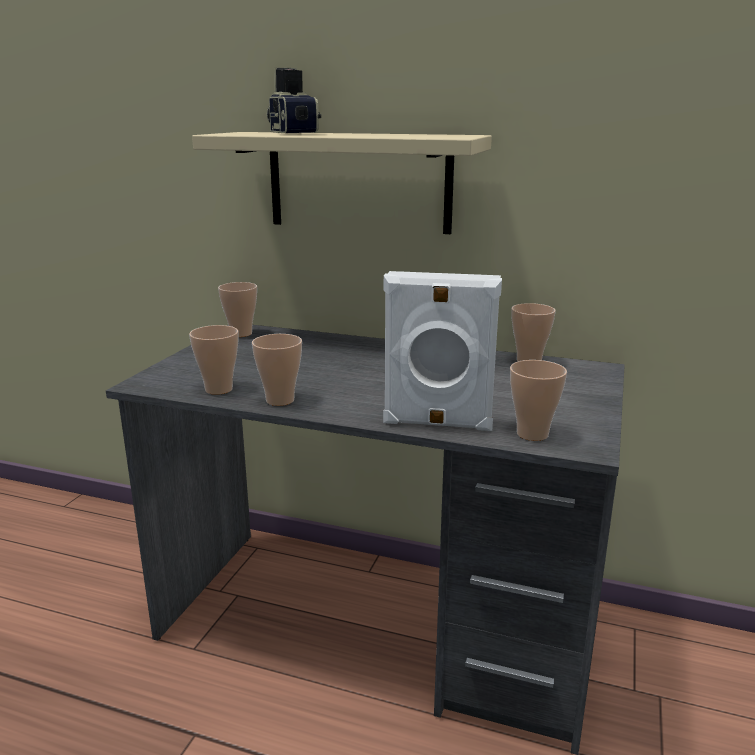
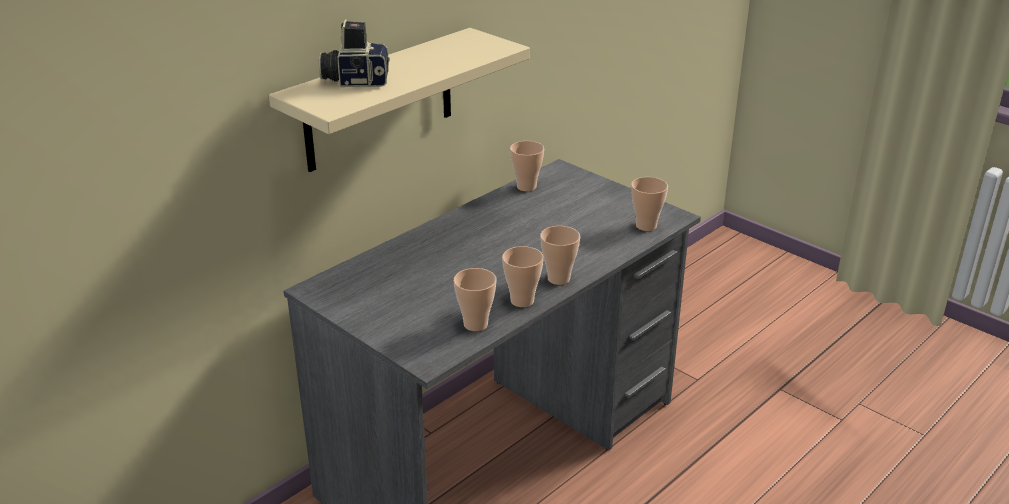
camera: 65 degrees left, 10 degrees up
(241, 334) = (331, 291): cup -> cup (558, 279)
(437, 423) = (609, 251): white speaker -> none

